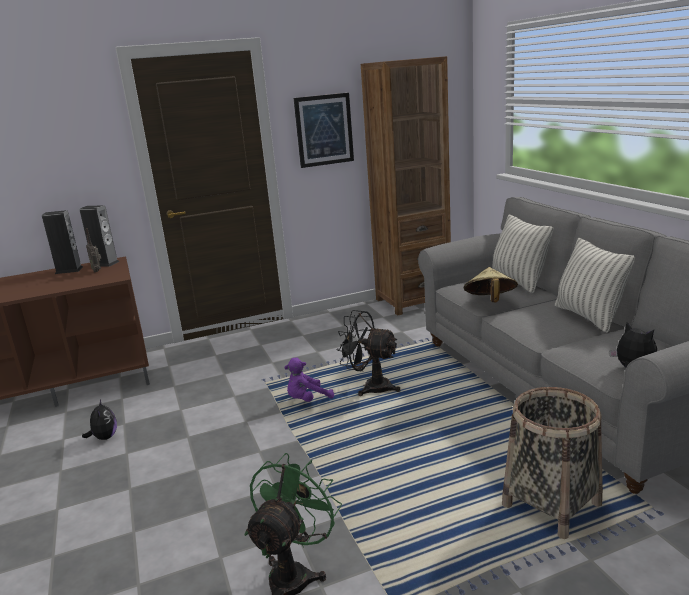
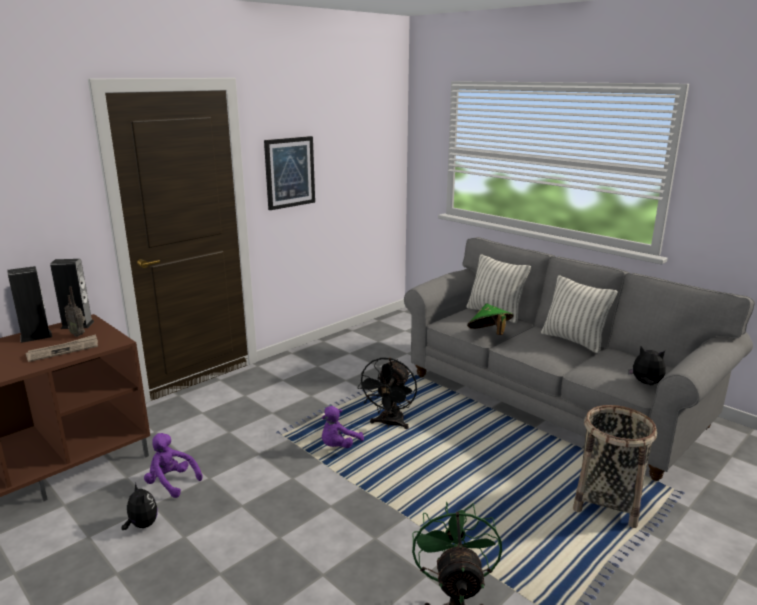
camera: 25 degrees left, 0 degrees up
(75, 281) = (63, 350): none -> newspaper
(149, 408) = (171, 483): none -> purple plush toy
(370, 387) = (389, 424): black fan -> black fan turned 75 degrees counterclockwise
(413, 301) = (366, 334): brown bookcase -> none
(490, 301) = (489, 334): beige hat -> green hat

